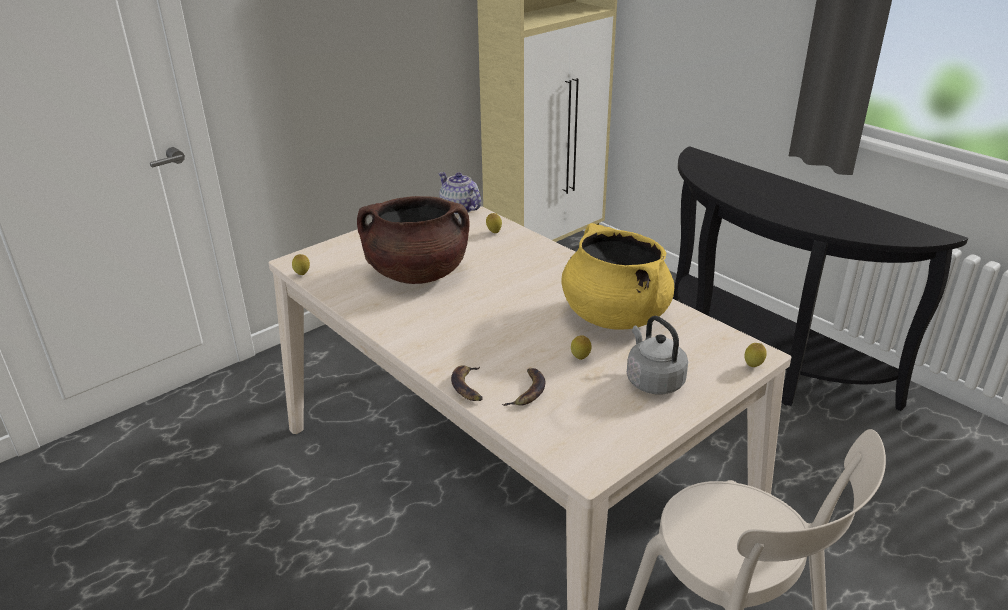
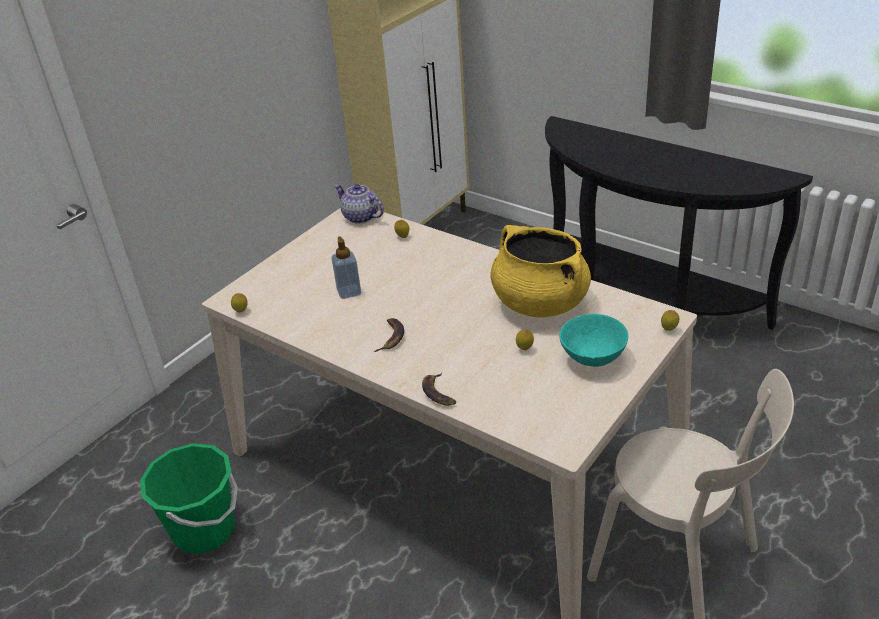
camera: 10 degrees left, 5 degrees up
(231, 500) = (204, 530): none -> green bucket
(417, 274) = (349, 292): brown cooking pot -> soap dispenser
(527, 391) = (491, 387): banana -> banana (391, 337)
(653, 380) = (591, 358): grey kettle -> turquoise bowl

